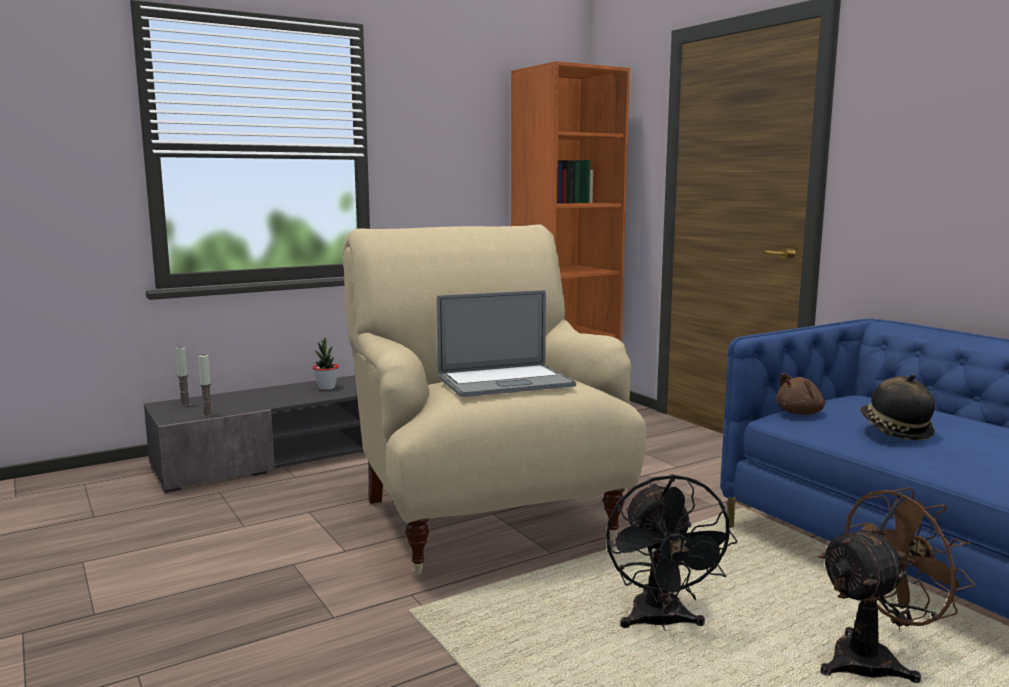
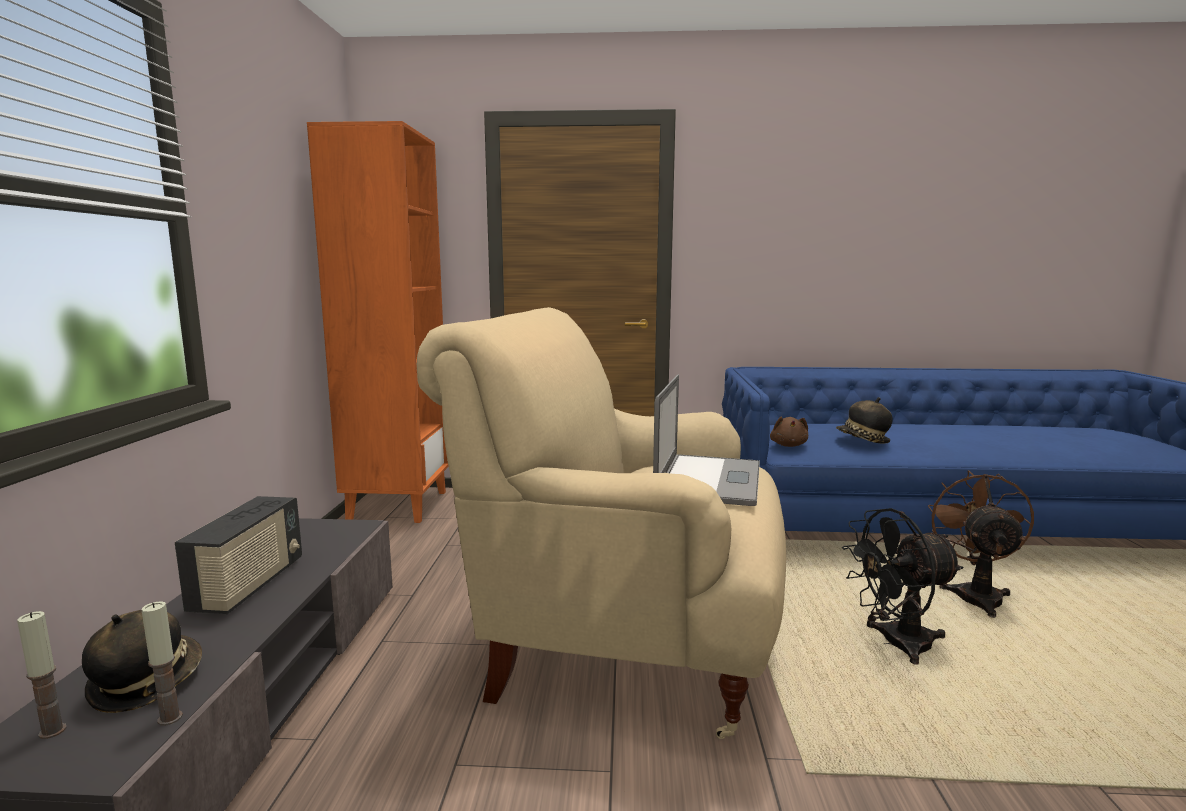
camera: 55 degrees left, 0 degrees up
(227, 403) = (146, 683): none -> hat
(326, 388) = (249, 585): potted plant -> radio
(660, 623) = (895, 644): black fan -> black fan turned 135 degrees clockwise

